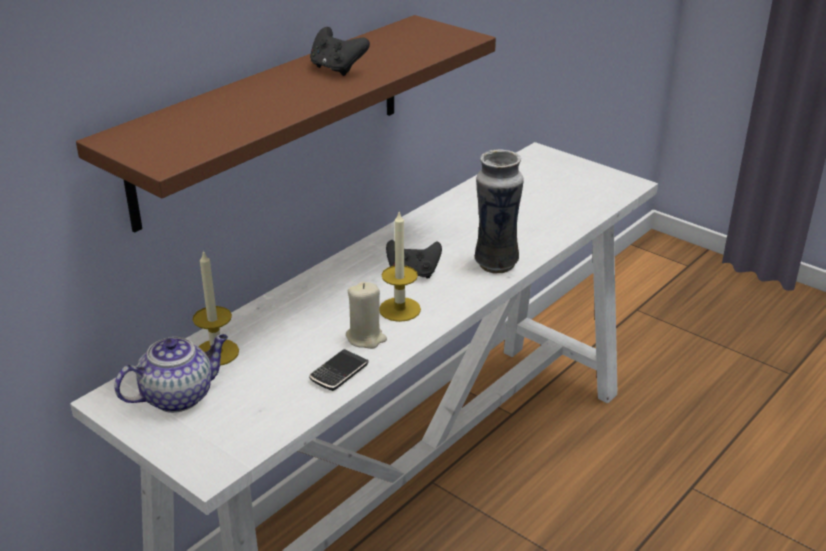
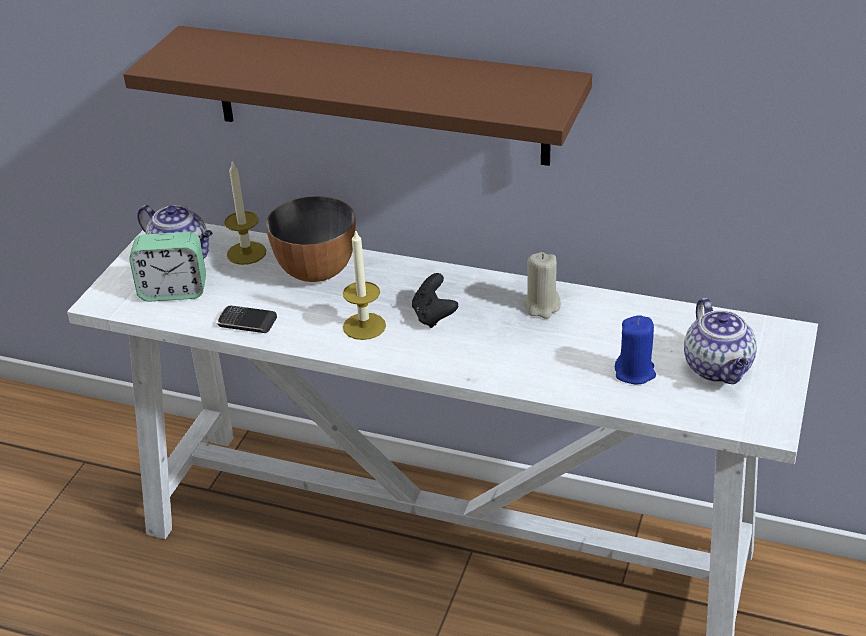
camera: 70 degrees right, 5 degrees up
(241, 412) = (173, 291): none -> alarm clock
(290, 318) = (316, 271): none -> bowl
(337, 69) = (394, 75): black game controller -> none
(366, 338) = (306, 321): beige candle -> beige candle (542, 306)
(495, 263) = (489, 363): vase -> none
(546, 211) = (635, 372): none -> blue candle
(561, 183) = (718, 369): none -> teapot

